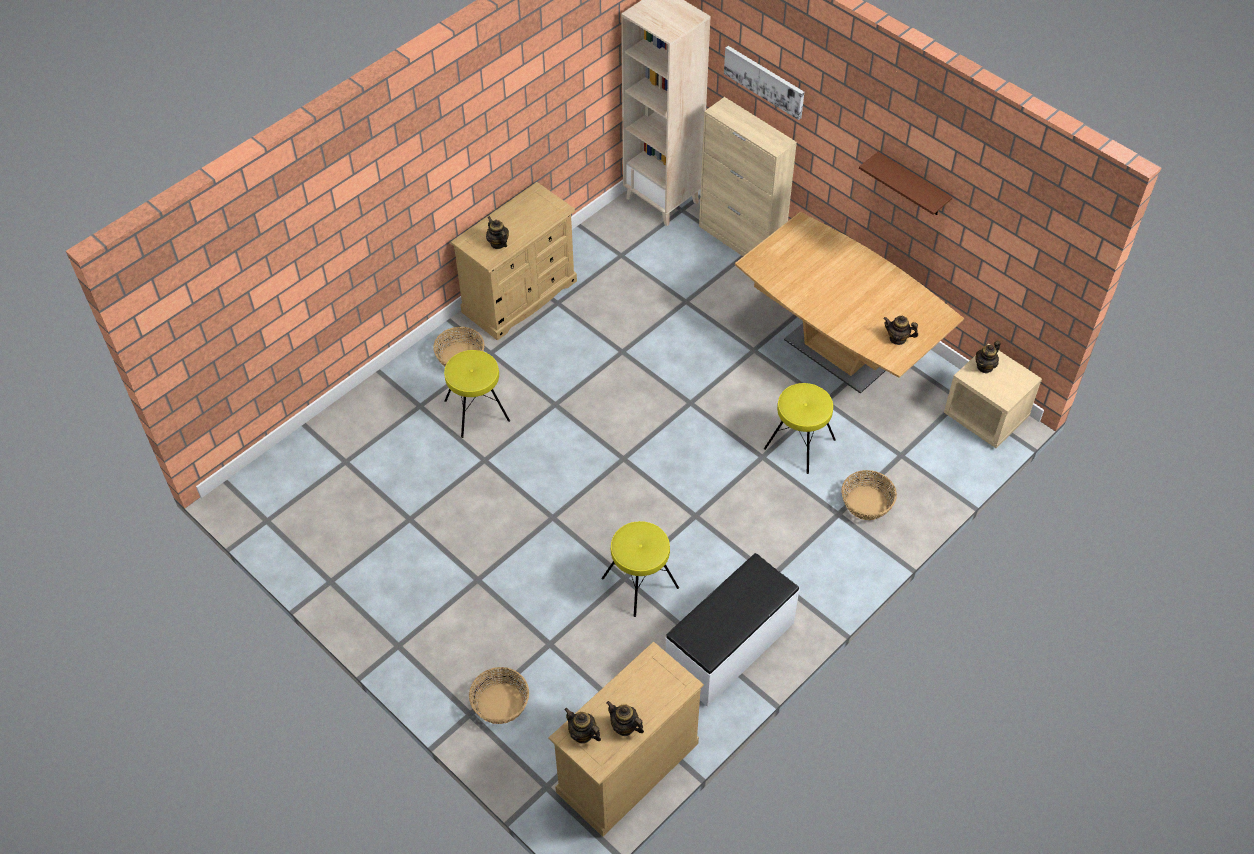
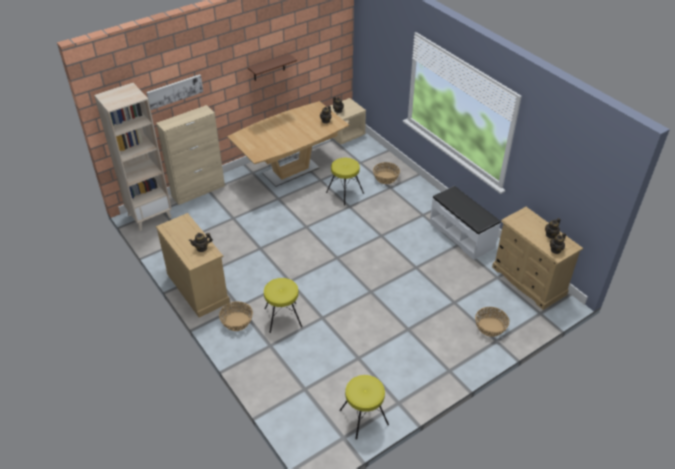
camera: 80 degrees left, 10 degrees down
(639, 583) = (420, 262): yellow stool -> yellow stool (363, 417)

